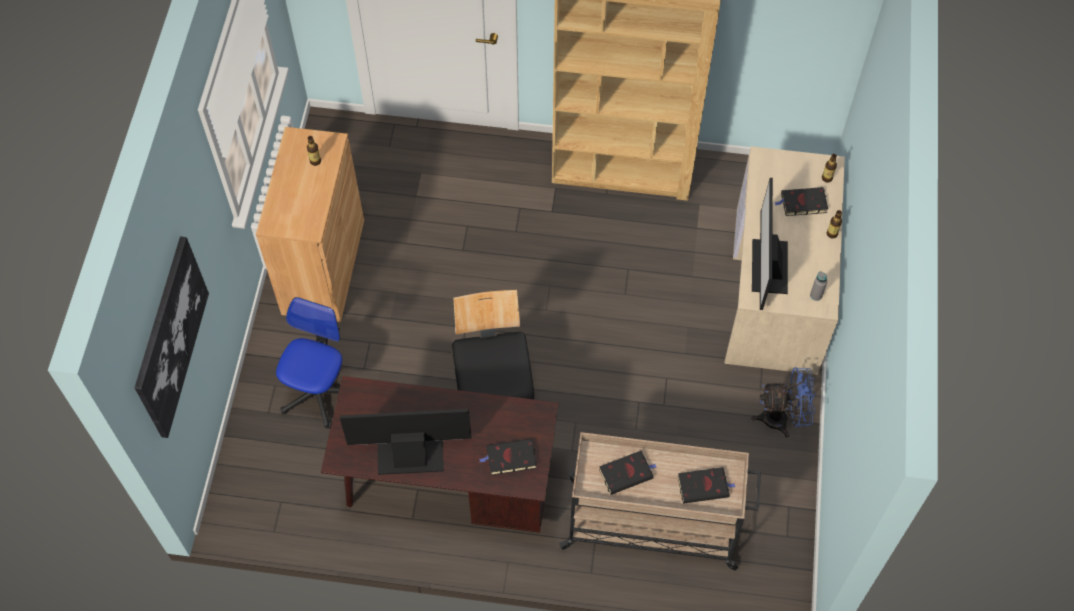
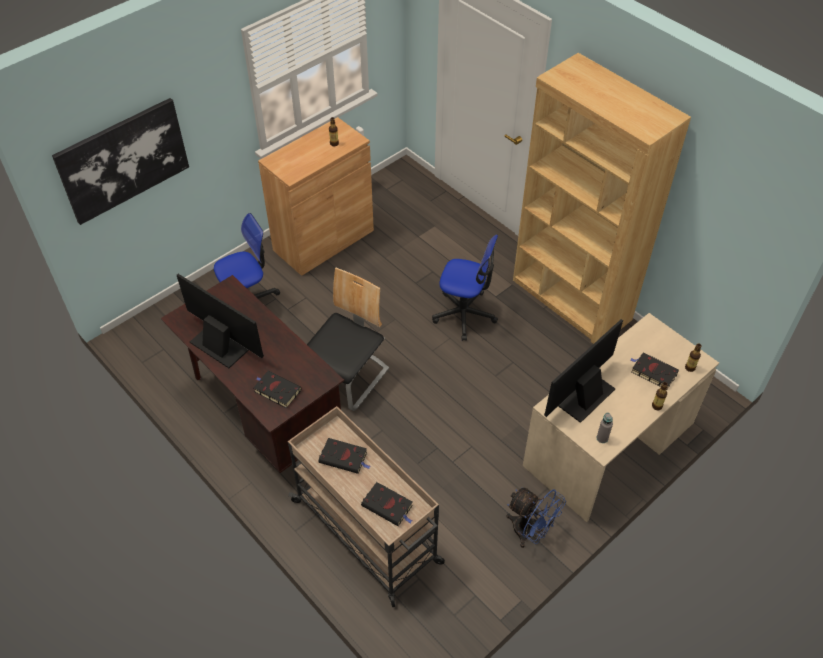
camera: 40 degrees right, 10 degrees down
(540, 251) = (464, 314): none -> office chair

